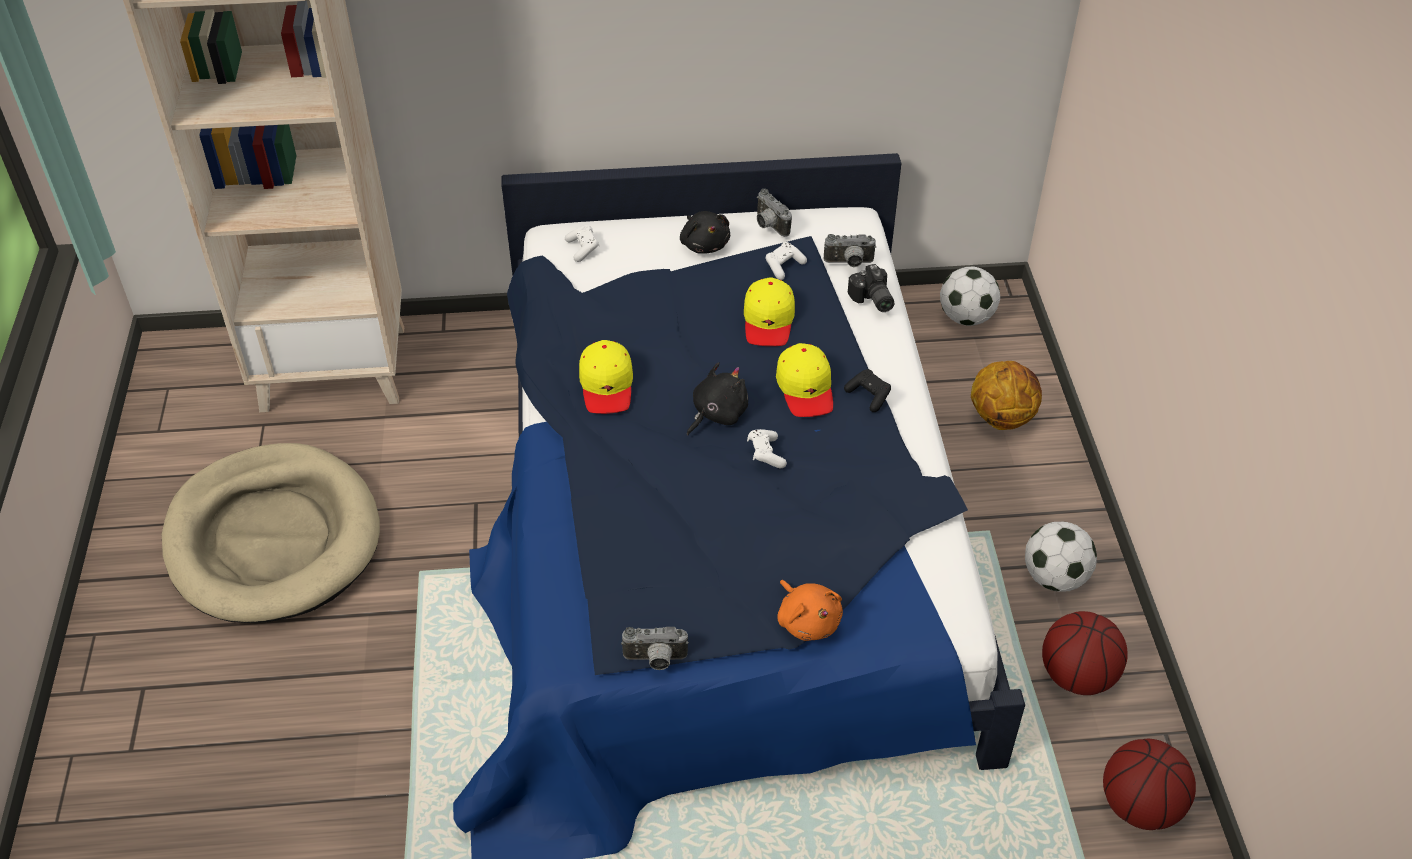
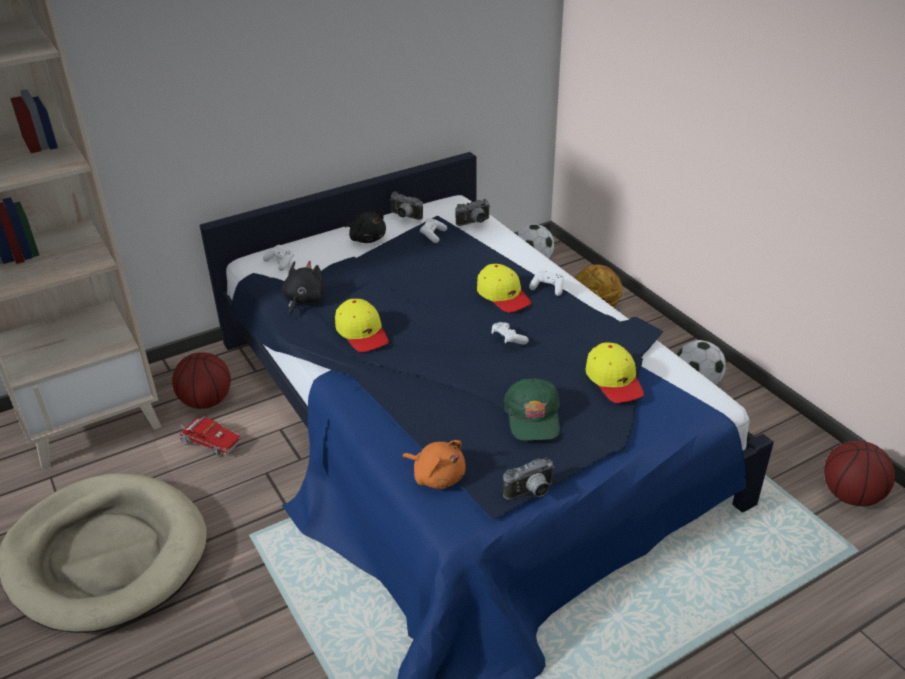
camera: 25 degrees left, 10 degrees down
(436, 442) = (208, 442): none -> toy truck
(717, 414) = (453, 328): black plush toy -> black plush toy (303, 301)
(721, 568) = (533, 416): none -> green cap
(768, 321) = (446, 266): yellow cap -> yellow cap (614, 380)
(807, 621) = (617, 428): orange plush toy -> orange plush toy (437, 476)
(868, 396) = (547, 288): black game controller -> white game controller
(871, 300) = (505, 238): camera -> none
(1076, 675) = (753, 434): basketball -> basketball (206, 401)

